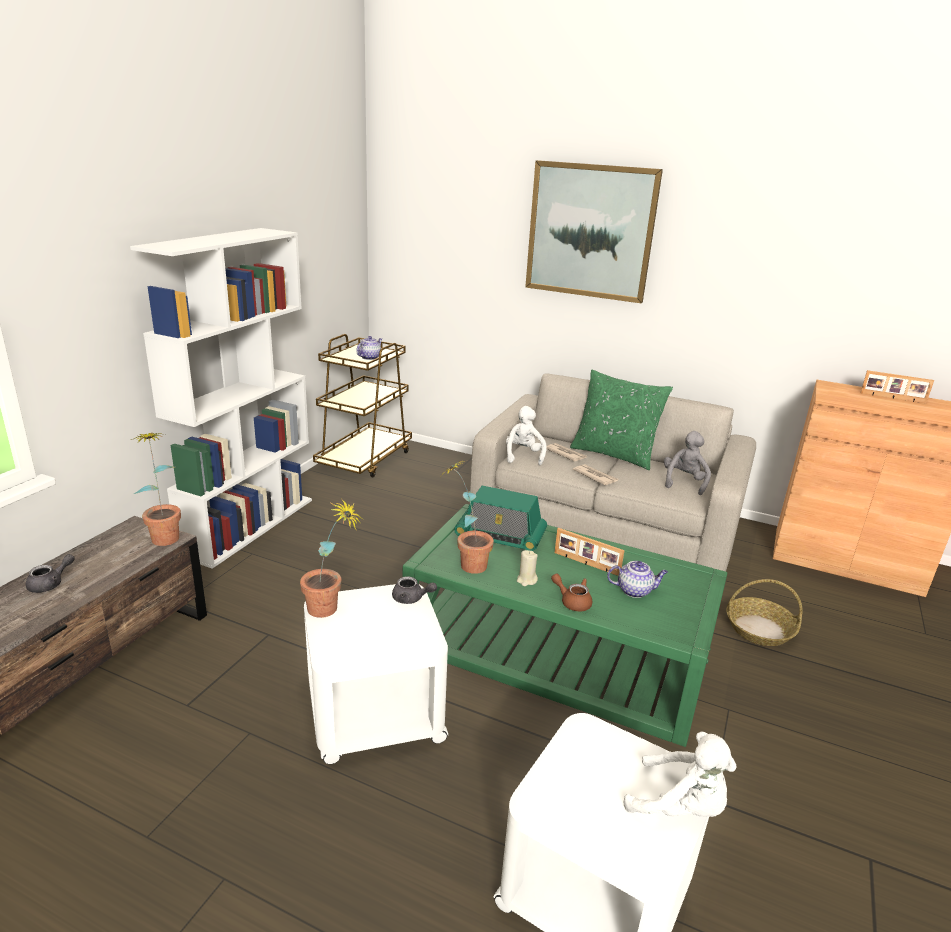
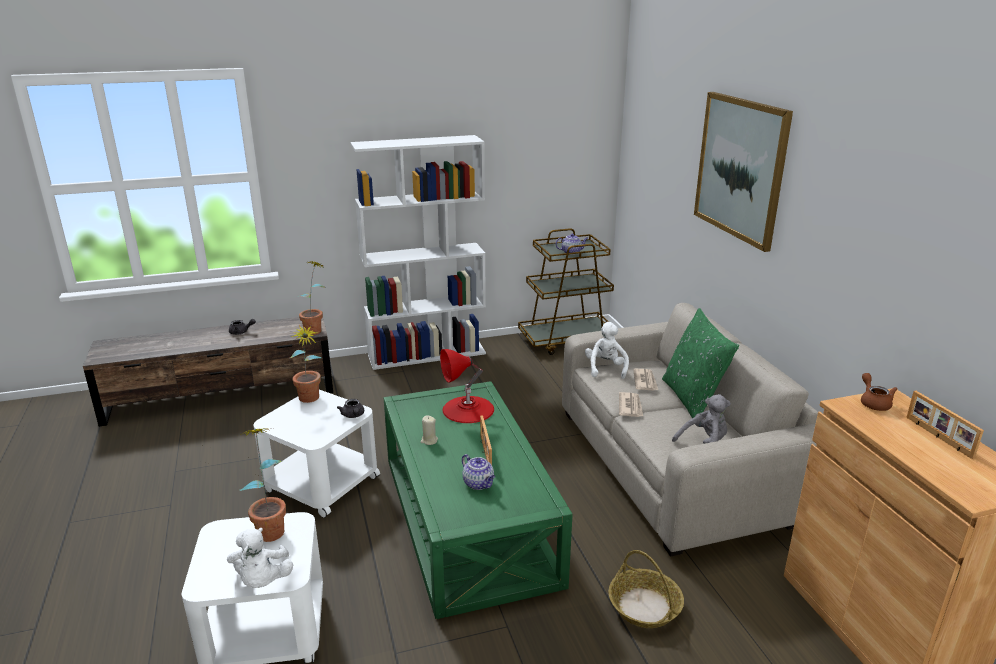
camera: 50 degrees right, 0 degrees up
(466, 563) = (417, 414): potted plant -> potted plant (270, 527)
(500, 536) = (468, 409): radio -> red table lamp
(522, 455) = (605, 368): white plush toy -> white plush toy turned 45 degrees counterclockwise
(572, 601) = (426, 465): brown teapot -> brown teapot (874, 402)

